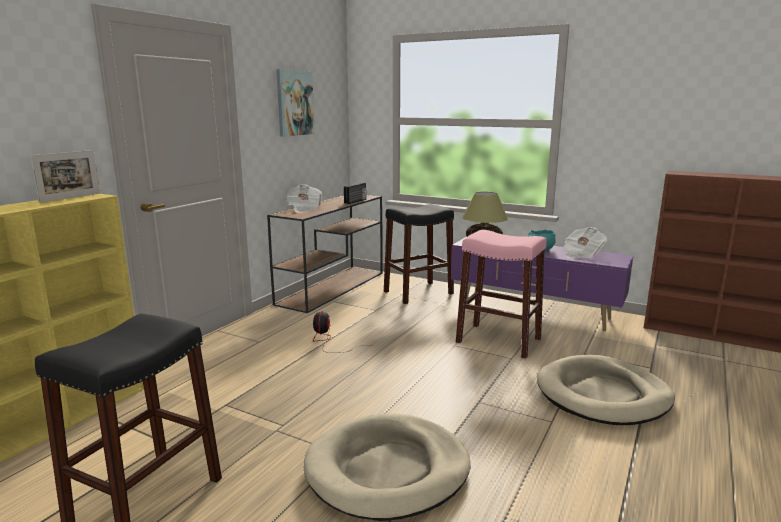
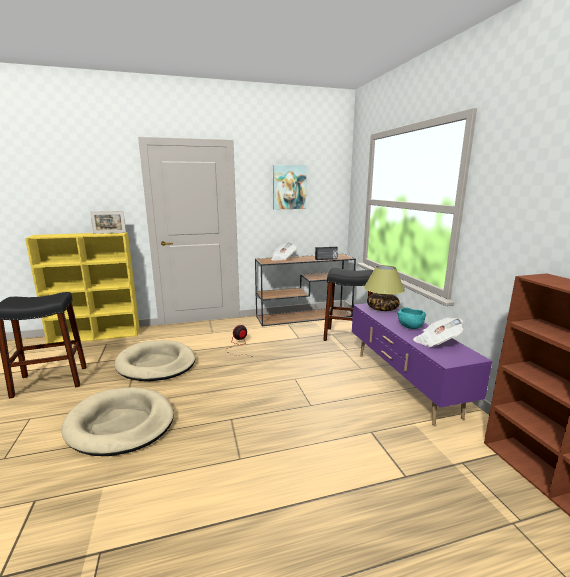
camera: 45 degrees right, 0 degrees up
(498, 340) = (329, 389): pink stool -> none
(603, 395) = (313, 467): beige dog bed -> beige dog bed (156, 364)

